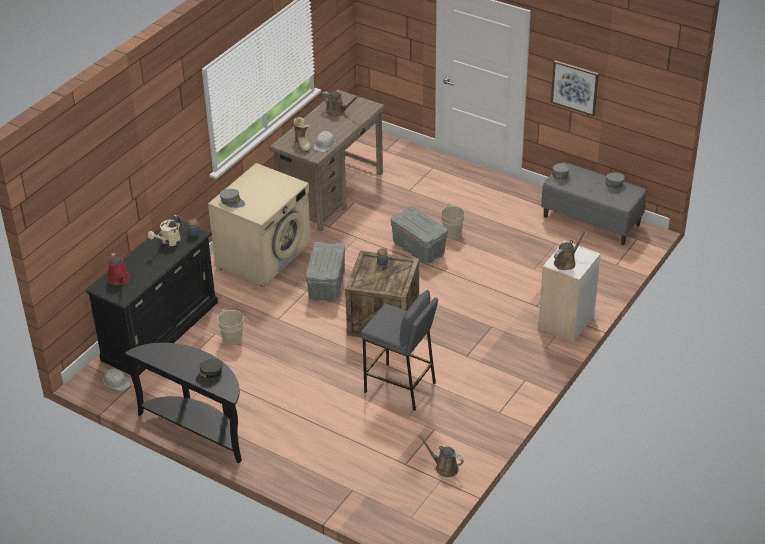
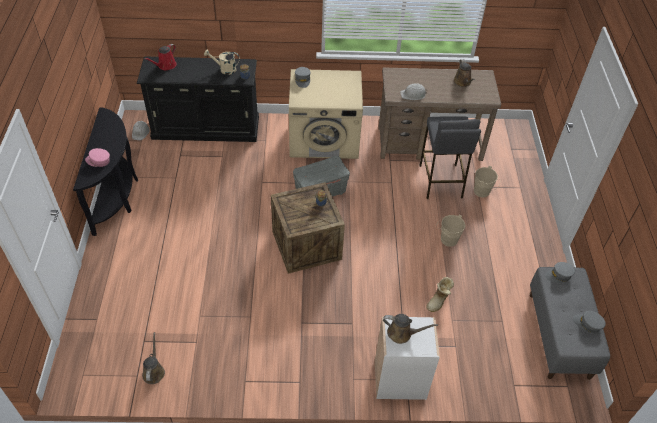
camera: 55 degrees right, 10 degrees up
(209, 375) = (98, 161): grey cap -> pink cap
(234, 338) = (224, 169): beige bucket -> beige bucket (483, 192)
(303, 144) = (402, 83): boot -> boot (438, 301)
(400, 387) = (233, 294): grey stool -> grey stool (440, 181)
(419, 249) = (410, 227): grey storage box -> none
(574, 87) = (624, 210): picture -> none

